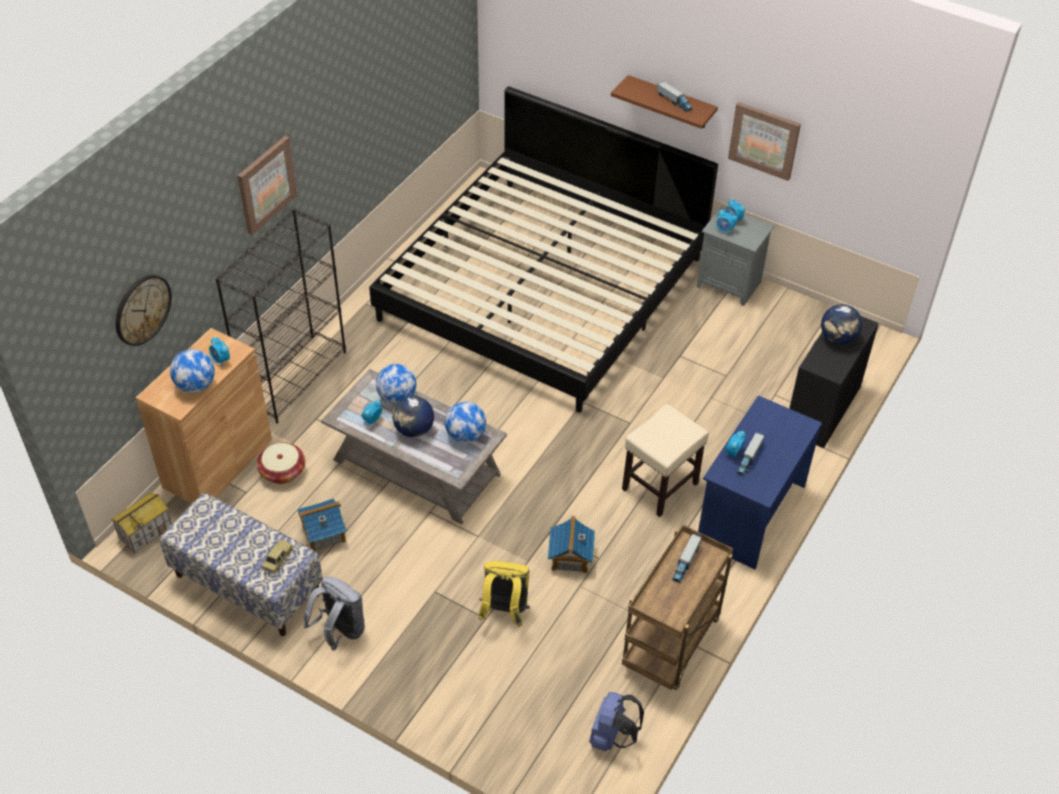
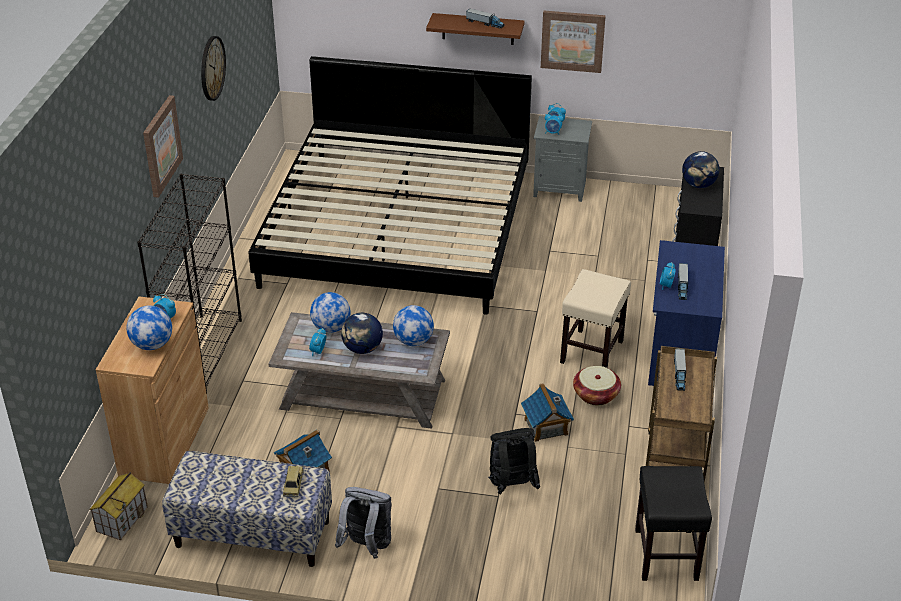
camera: 20 degrees left, 10 degrees down
(142, 309) = (92, 271): wall clock -> wall clock (212, 68)
(282, 471) = (234, 431): basket -> basket (596, 395)
(504, 611) = (512, 486): yellow backpack -> black backpack
(612, 737) = (666, 555): blue backpack -> black stool

